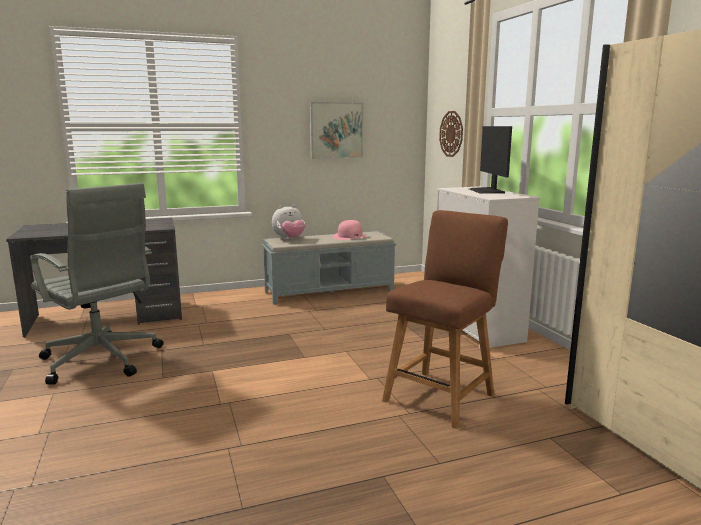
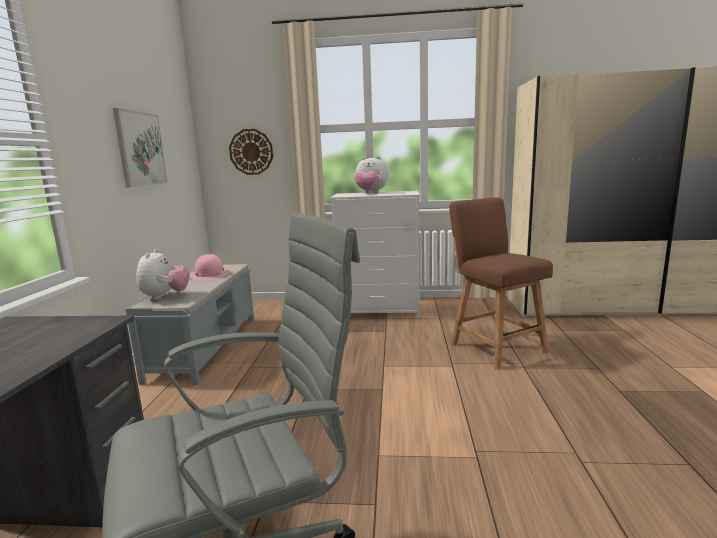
camera: 65 degrees left, 0 degrees up
(487, 191) = (370, 193): monitor -> plush toy

